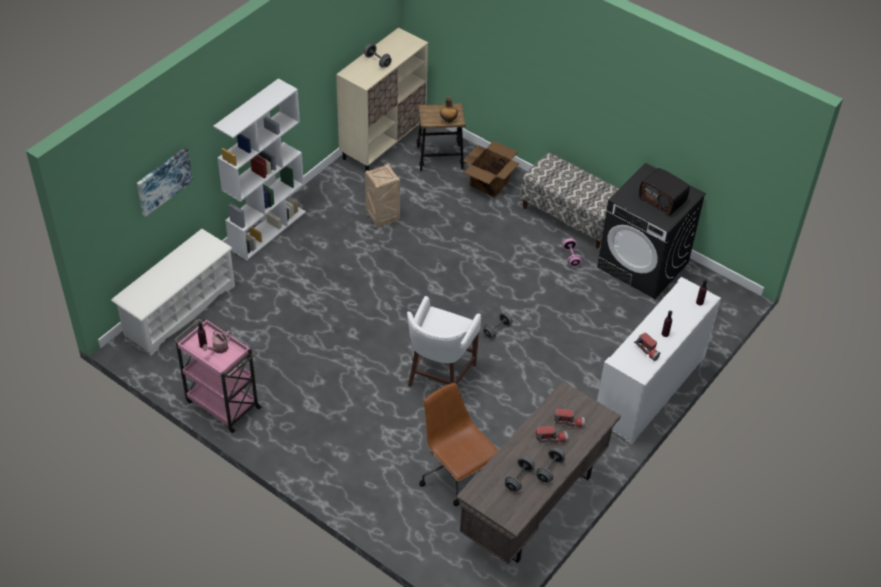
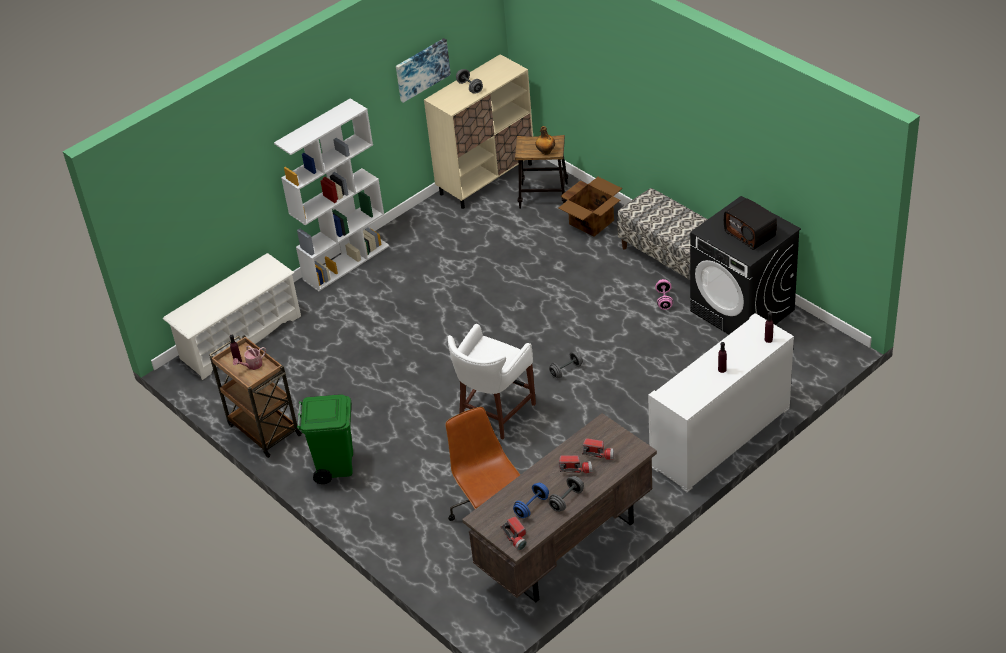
camera: 15 degrees right, 5 degrees down
(163, 181) = (218, 196): picture -> picture (422, 69)
(222, 404) = (263, 429): pink cart -> brown cart
(299, 437) = (335, 465): none -> green trash can
(383, 217) = (469, 253): crate -> none
(519, 479) = (531, 506): grey dumbbell -> blue dumbbell
(648, 350) = (699, 385): flashlight -> flashlight (516, 537)

